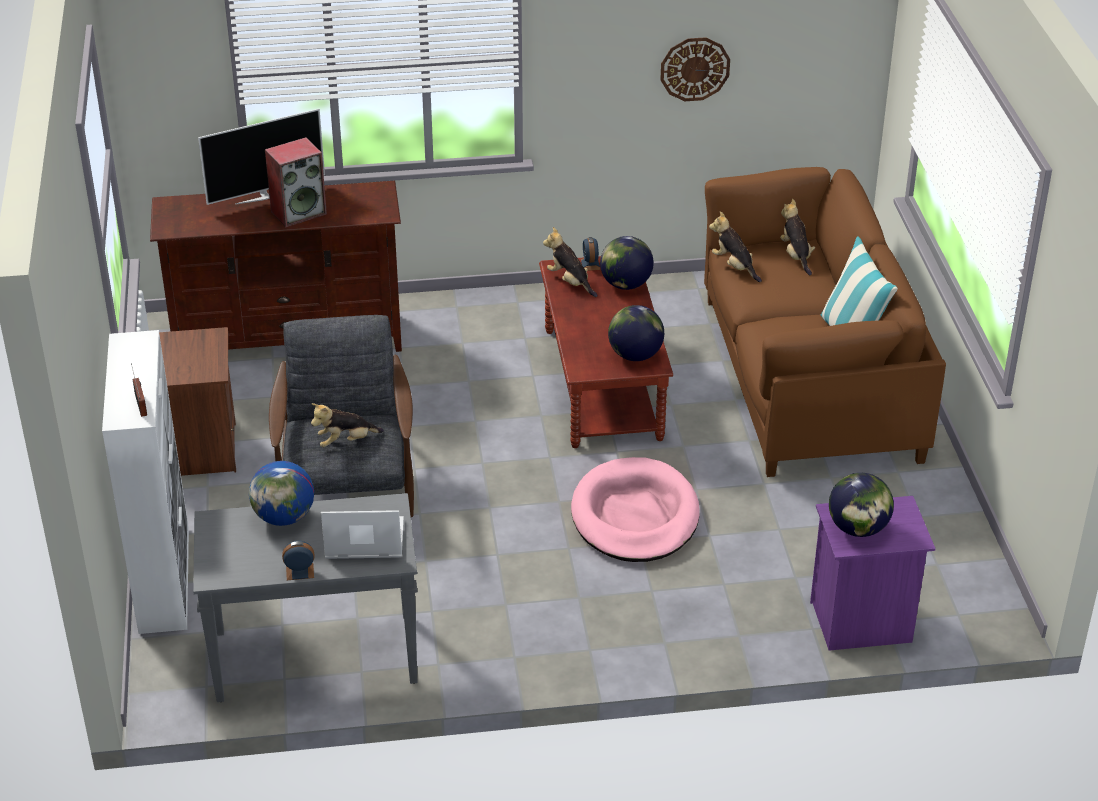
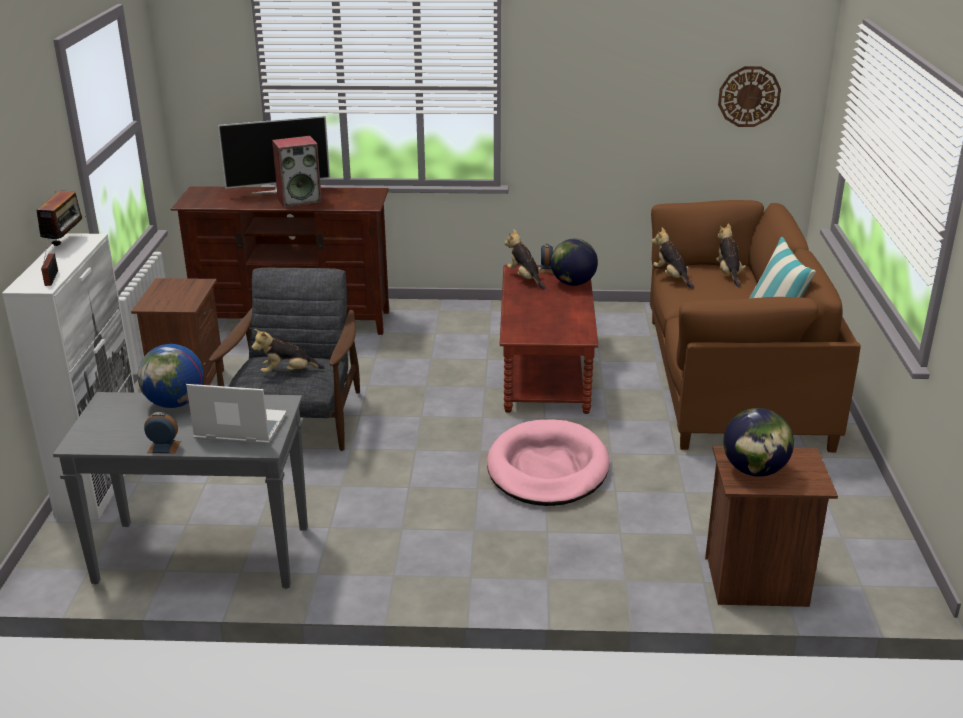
camera: 10 degrees right, 10 degrees down
(122, 348) = (66, 242): none -> radio
(635, 355) = (567, 329): globe -> none
(695, 68) = (649, 110): wall clock -> wall clock (749, 96)
(862, 623) = (757, 583): purple nightstand -> brown nightstand

